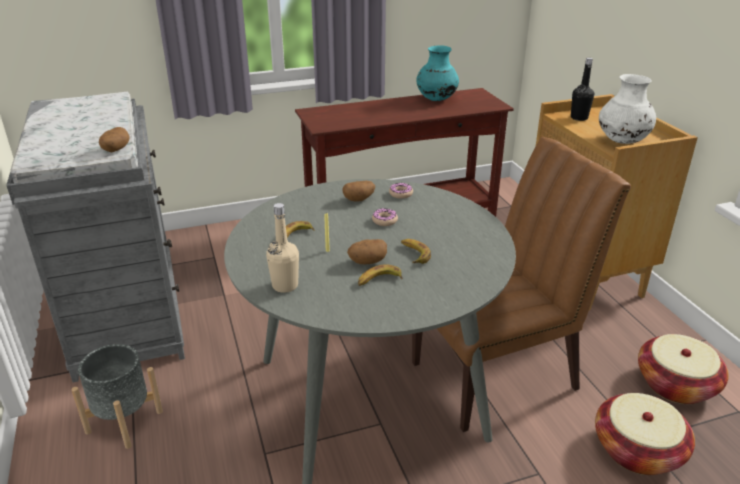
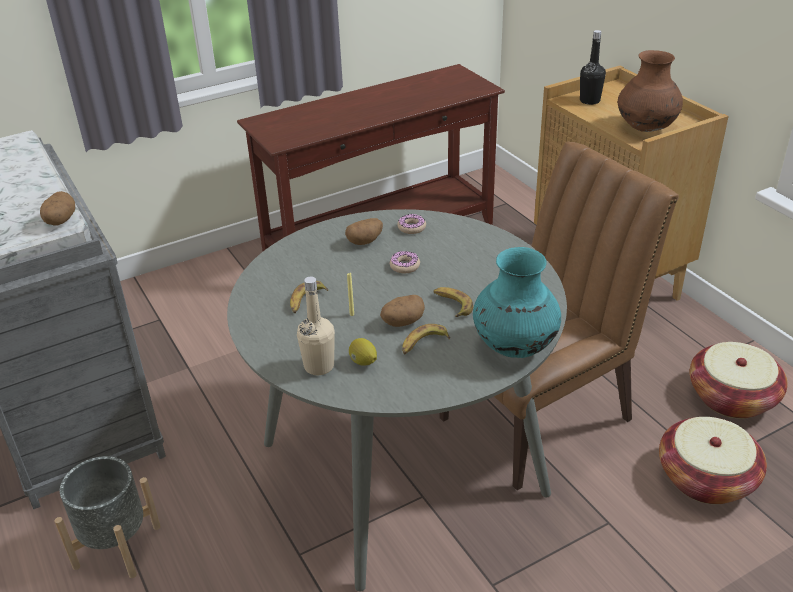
camera: 10 degrees left, 5 degrees up
(323, 287) = (363, 362): none -> lemon
(436, 99) = (408, 87): turquoise vase -> turquoise vase (514, 346)
(622, 142) = (646, 129): white vase -> brown vase

